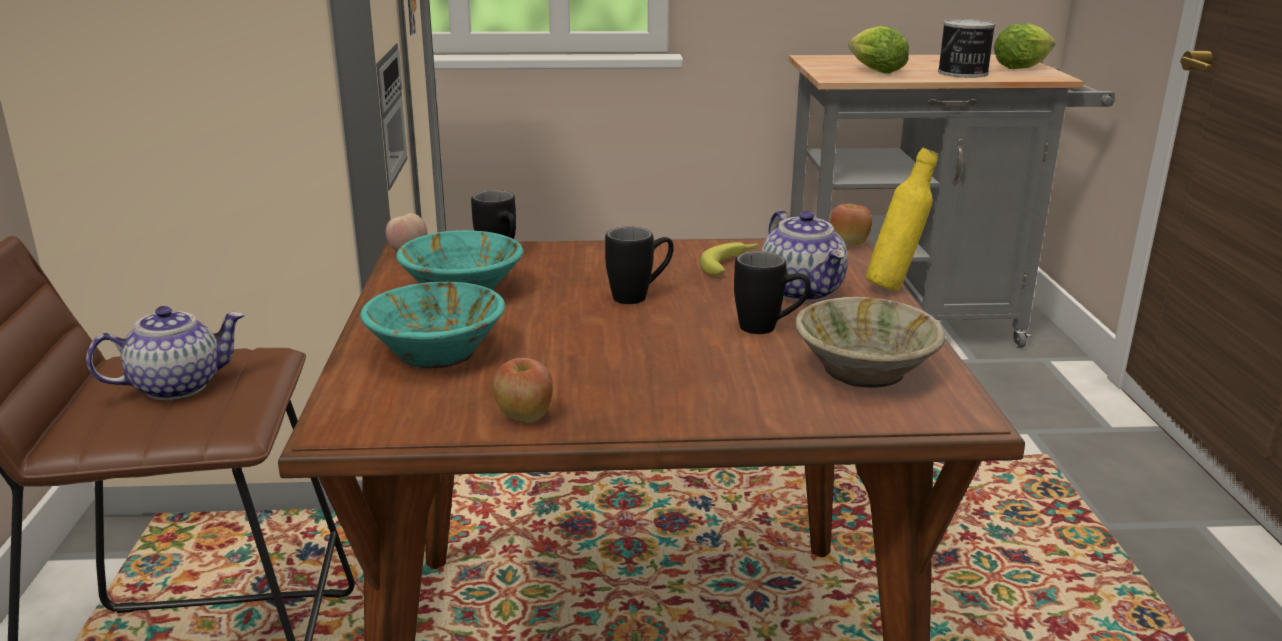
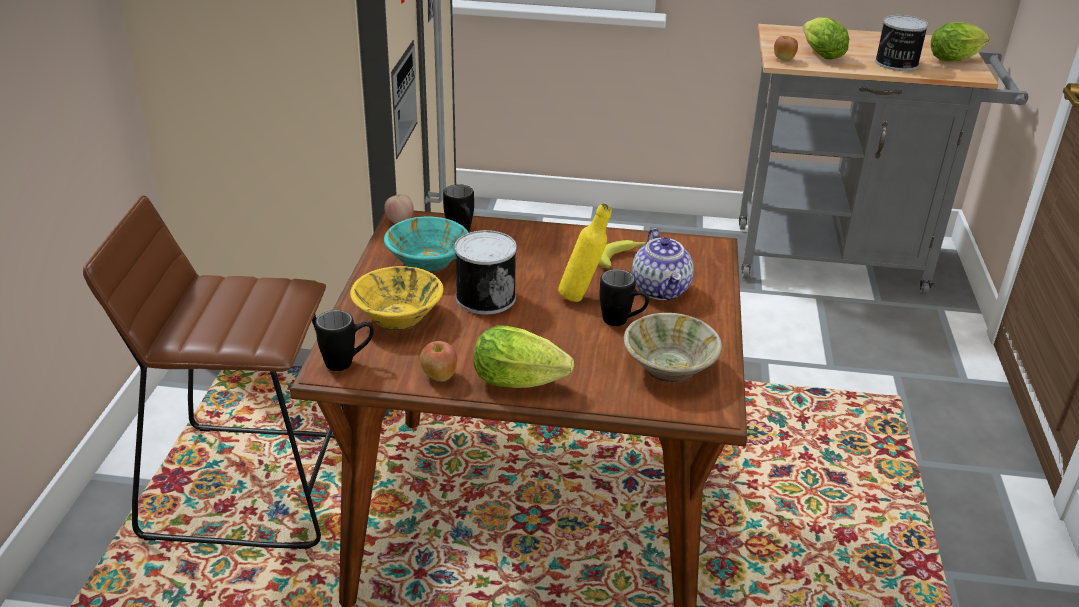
camera: 10 degrees right, 10 degrees up
(177, 385) = (241, 306): teapot -> none
(437, 351) = (398, 316): turquoise bowl -> yellow bowl
(559, 319) = (485, 296): none -> can
(640, 296) = (546, 281): black mug -> black mug (348, 362)
(660, 411) = (524, 382): none -> lettuce
(848, 244) = (717, 245): apple -> apple (783, 59)
(895, 286) = (730, 292): yellow bottle -> yellow bottle (582, 296)

